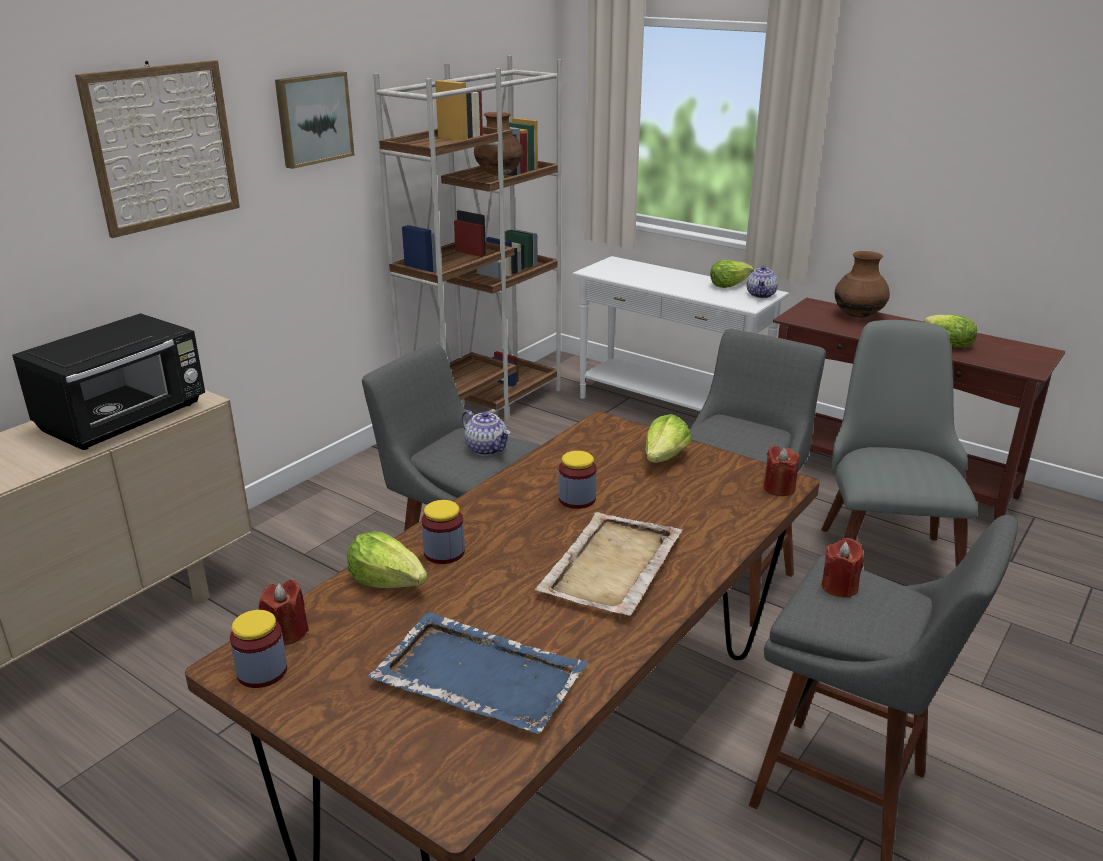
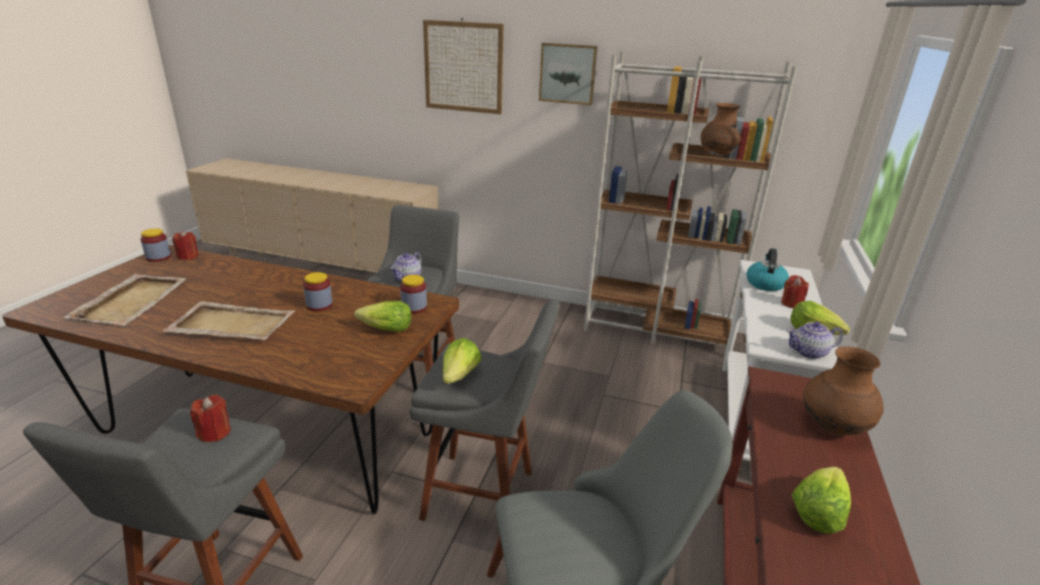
camera: 70 degrees right, 0 degrees up
(126, 419) = (381, 190): black microwave -> none
(388, 582) = (228, 269): lettuce -> lettuce (460, 375)
(444, 552) = (256, 277): jar -> jar (414, 307)
(477, 676) = (132, 301): blue tray -> beige tray
(633, 277) = (764, 283): none -> kettle
(779, 488) = (344, 382): red candle -> red candle (791, 303)

